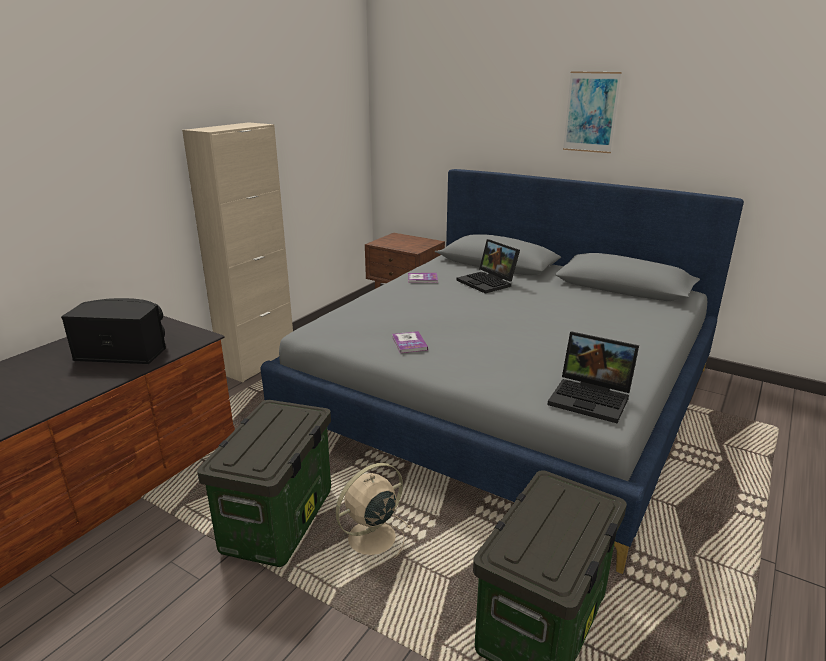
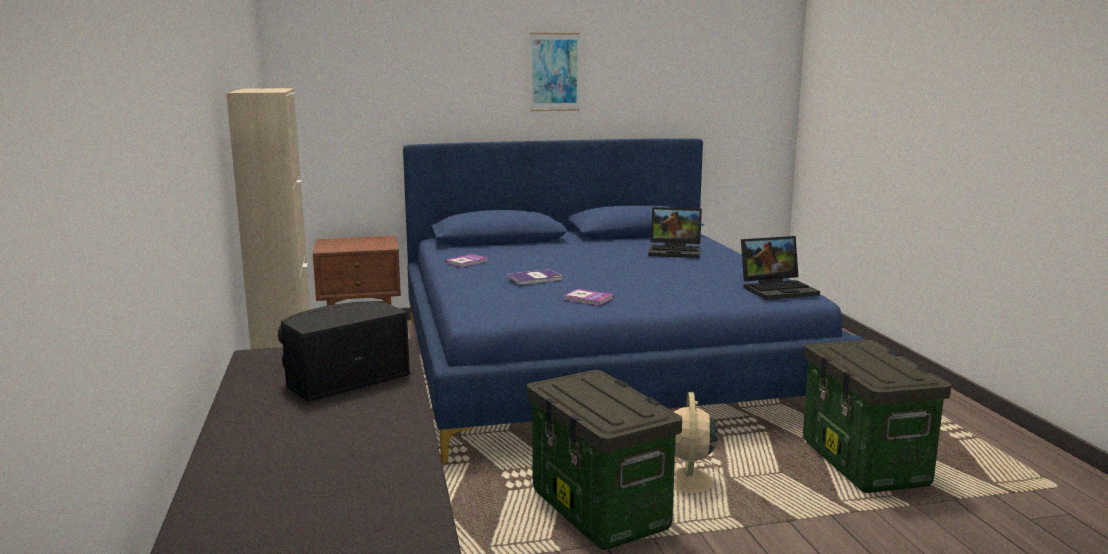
camera: 45 degrees left, 10 degrees down
(418, 310) = (535, 278): none -> book
(488, 282) = (532, 251): laptop -> laptop (676, 251)
(507, 397) = (597, 363): grey bed -> blue bed

